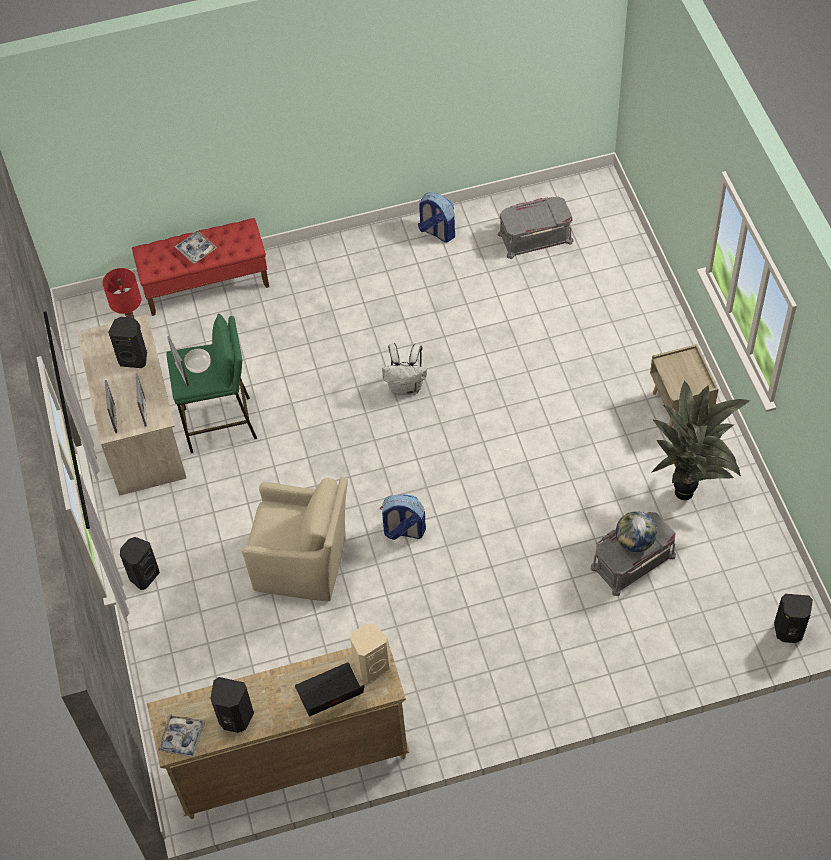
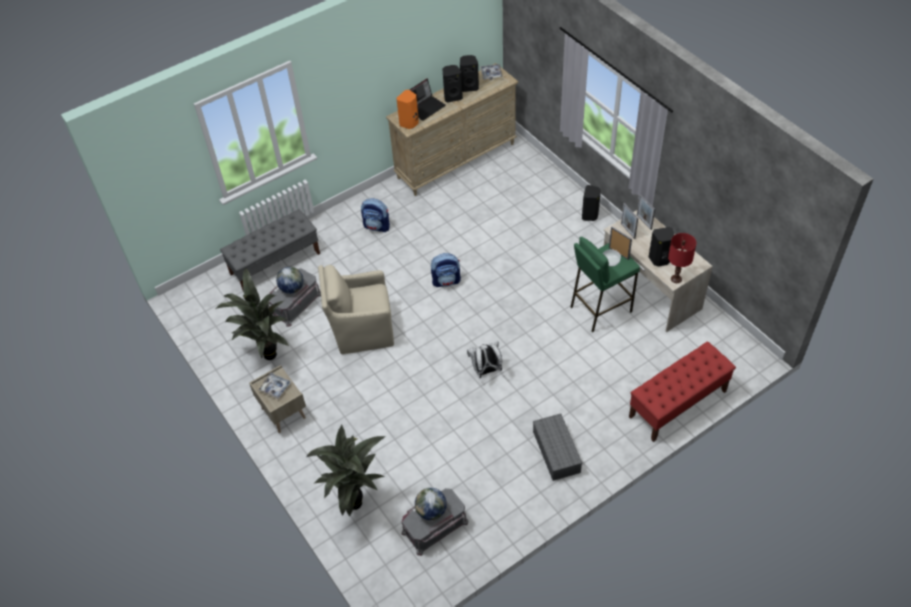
camera: 160 degrees right, 5 degrees down
(196, 250) = (683, 374): tray -> tray (275, 387)
(303, 564) = (498, 246): beige armchair -> beige armchair (361, 330)
(369, 272) = (557, 452): none -> grey storage box
(371, 665) = (409, 123): beige speaker -> orange speaker
(437, 232) = (520, 507): backpack -> backpack (377, 226)
(537, 219) = (431, 511): none -> globe
(614, 280) = (357, 505): none -> potted plant
(650, 644) = (275, 263): none -> grey bench
(789, 631) = (192, 292): black speaker -> black speaker (452, 97)

